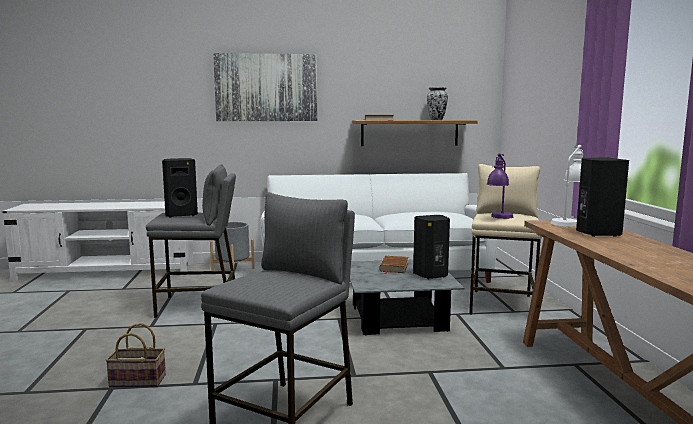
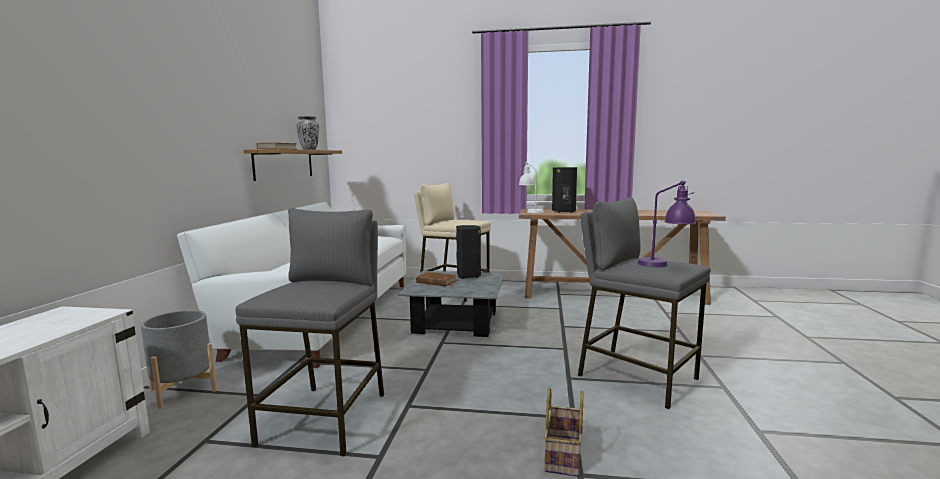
camera: 75 degrees left, 0 degrees up
(181, 215) = (310, 290): black speaker -> none
(266, 87) = (154, 96): picture -> none
(499, 218) = (466, 222): purple table lamp -> purple table lamp (664, 266)

